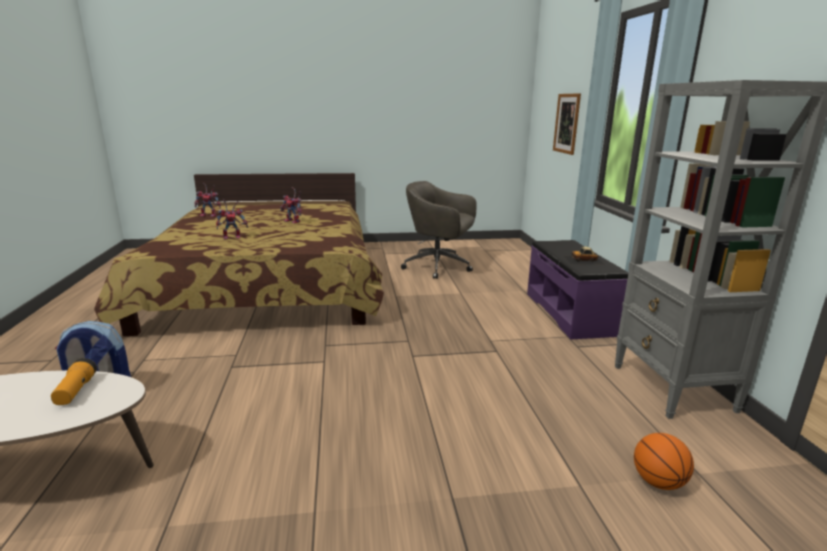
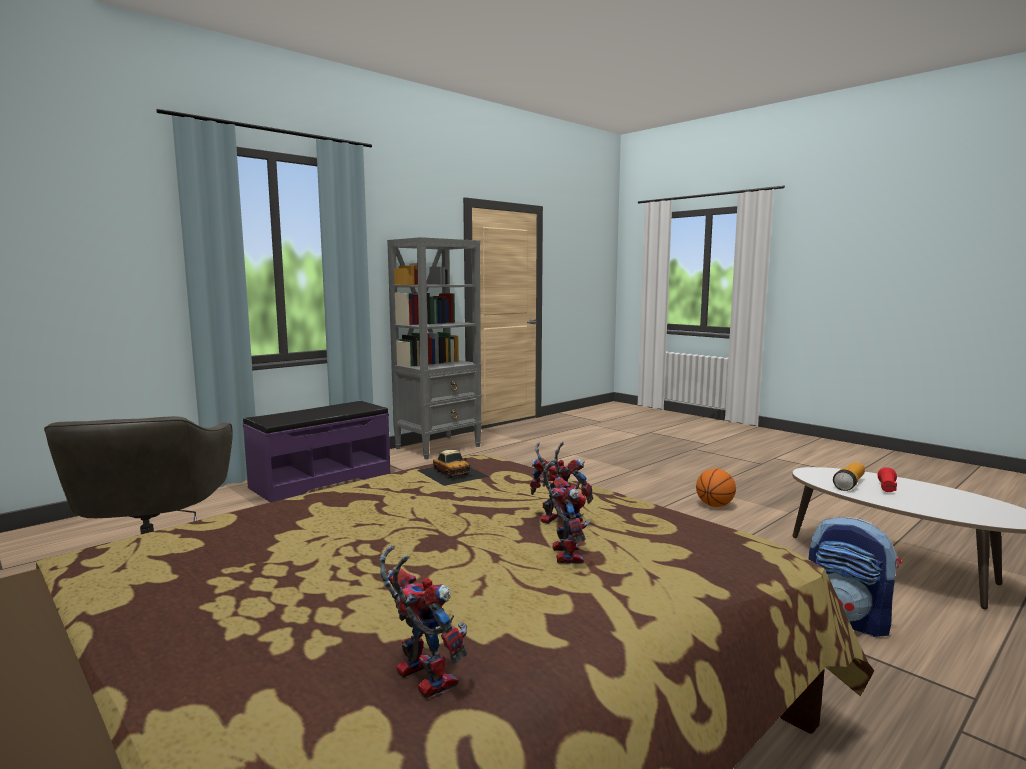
camera: 125 degrees left, 10 degrees down
(30, 402) = (886, 488): none -> red flashlight
(294, 221) = (366, 524): toy robot -> toy robot (563, 553)
(567, 123) = (69, 276): picture -> none
(584, 260) = (336, 409): toy car -> toy car (452, 473)
(658, 482) = (543, 445): basketball -> basketball (714, 505)

